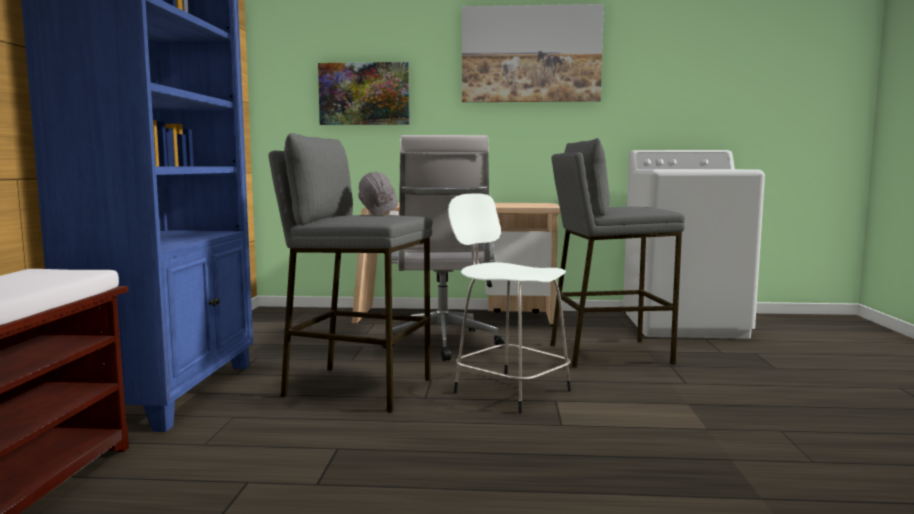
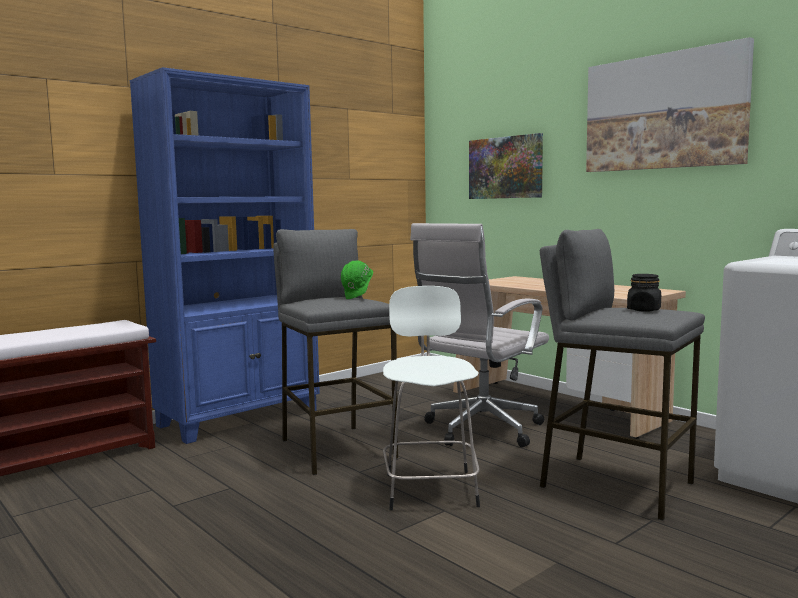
camera: 45 degrees right, 0 degrees up
(378, 213) = (358, 298): grey hard hat -> green hard hat
(626, 206) = (644, 310): none -> black jar

